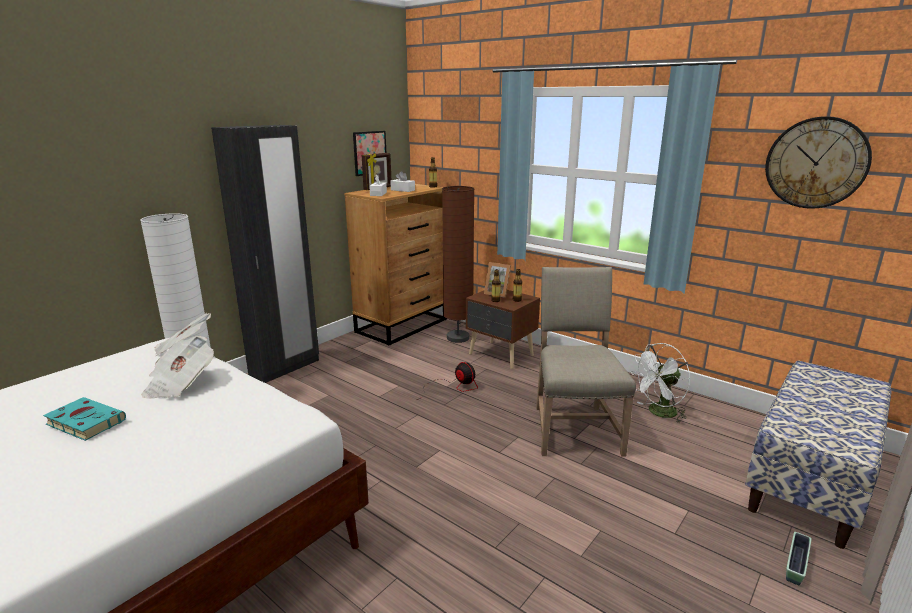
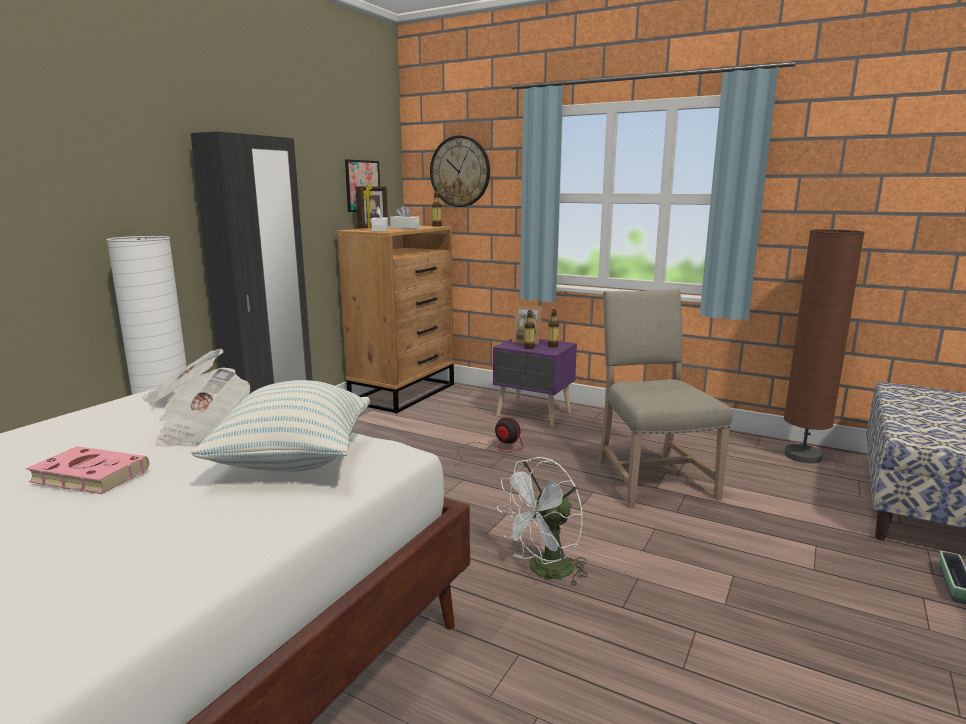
camera: 10 degrees left, 5 degrees down
(84, 422) = (87, 475): turquoise book -> pink book
(224, 422) = (294, 461): none -> pillow
(458, 338) = (476, 401): brown floor lamp -> brown floor lamp (802, 456)
(501, 355) = (534, 415): brown nightstand -> purple nightstand
(658, 413) = (734, 457): white fan -> white fan (545, 572)
(816, 163) = (882, 168): wall clock -> wall clock (460, 171)

